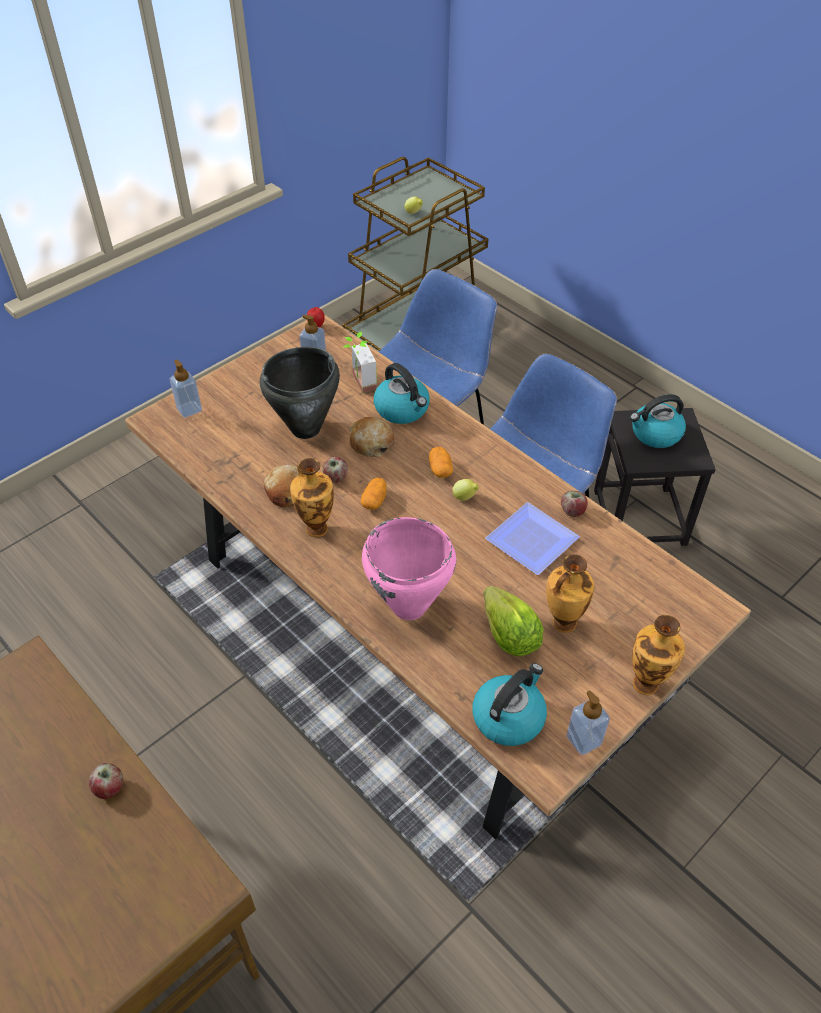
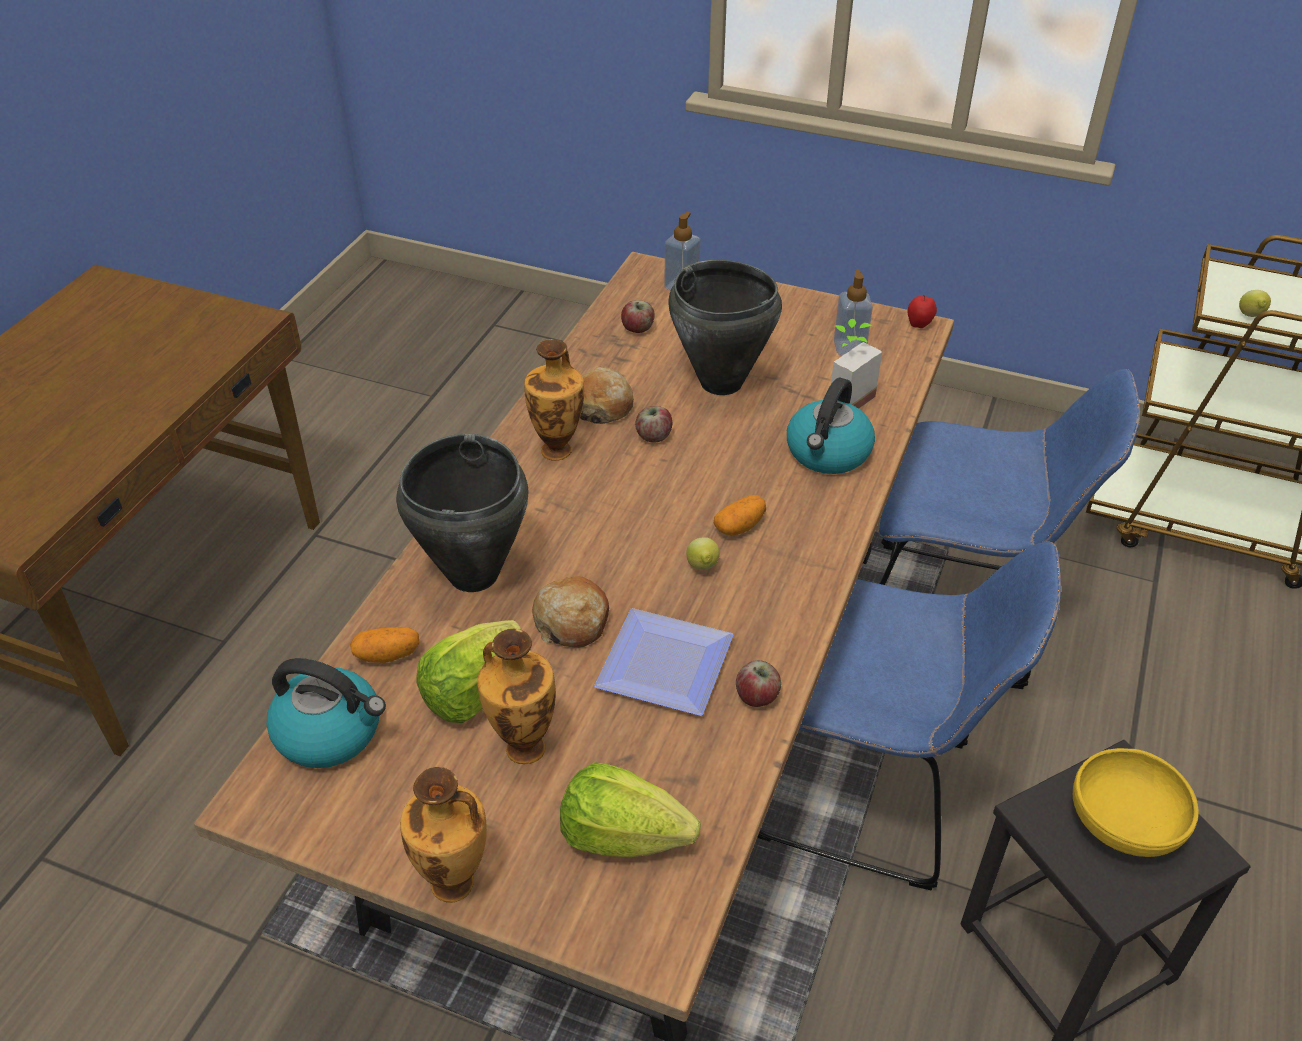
camera: 65 degrees right, 5 degrees down
(110, 788) = (120, 427): apple -> apple (638, 329)
(371, 442) = (740, 445): bread -> bread (572, 621)
(374, 500) = (637, 483): potato -> potato (387, 654)
(409, 607) = (472, 575): pink cooking pot -> black cooking pot
(584, 740) = (320, 830): soap dispenser -> none
(641, 599) = (623, 835): none -> lettuce
(655, 434) = (1125, 822): kettle -> yellow bowl

